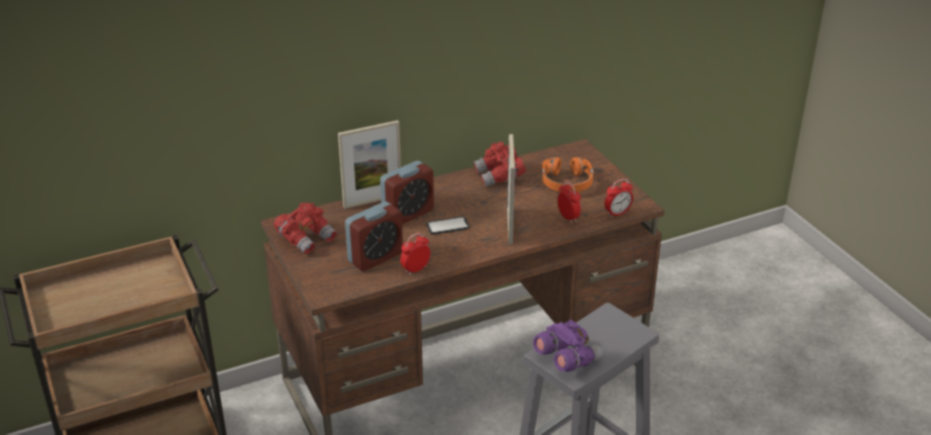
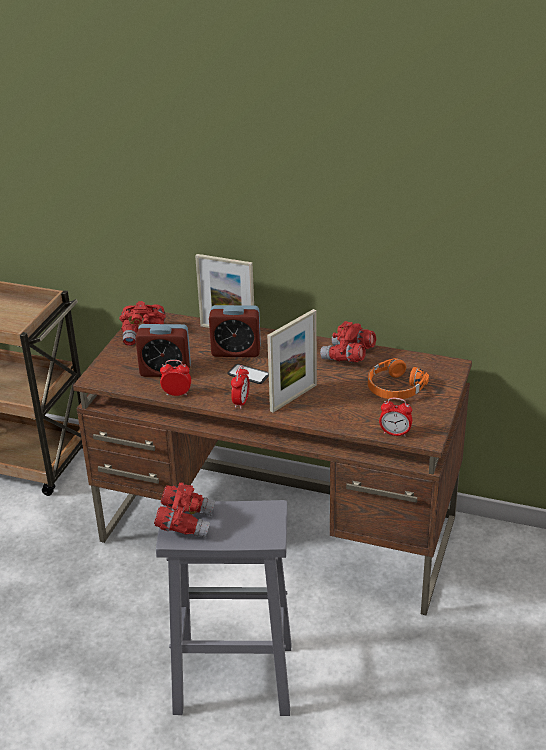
camera: 45 degrees right, 0 degrees up
(566, 359) = (185, 522): purple binoculars -> red binoculars
(568, 217) = (349, 415): alarm clock -> alarm clock (241, 402)

